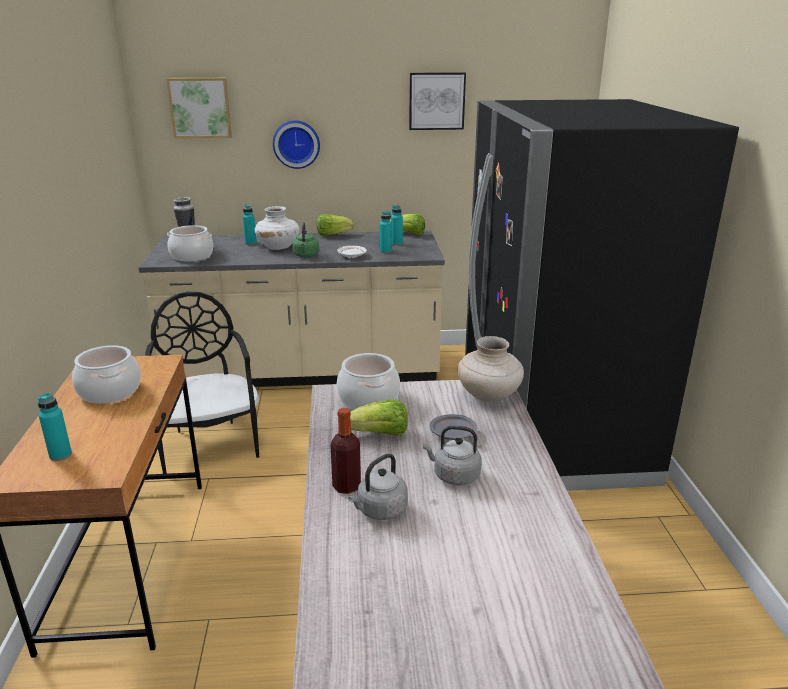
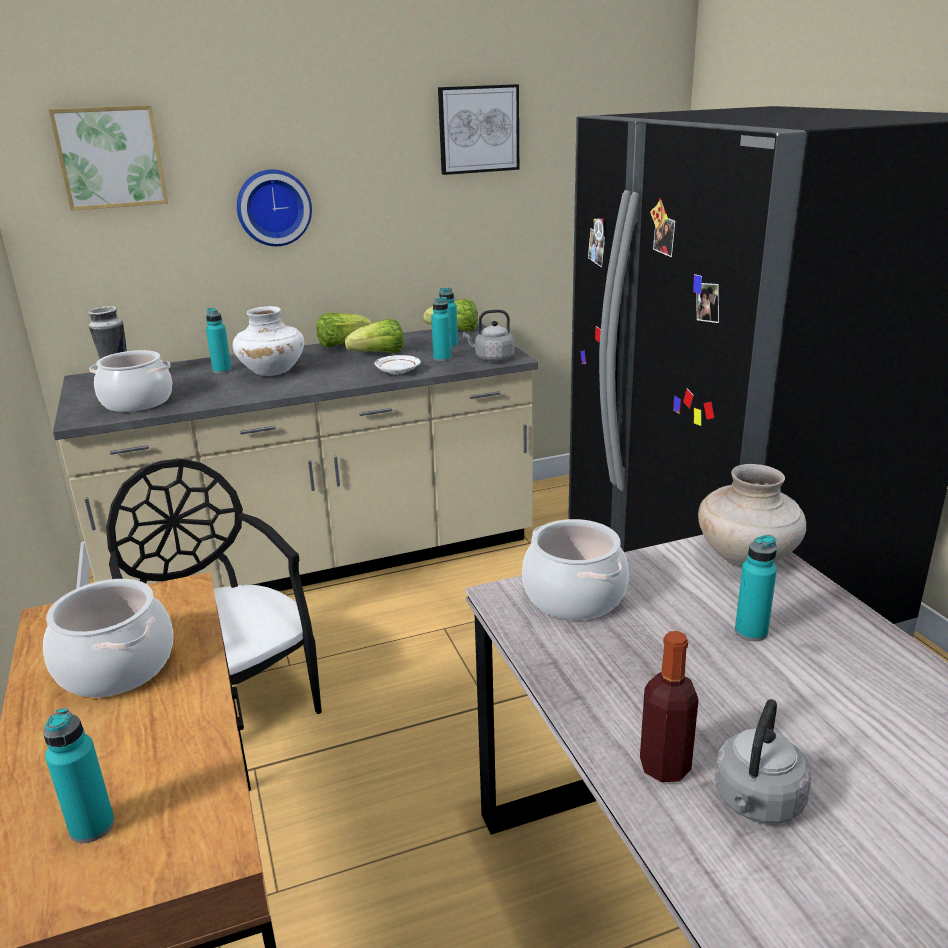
camera: 15 degrees left, 0 degrees up
(306, 256) = (326, 379): green kettle -> none
(380, 434) = (641, 655): lettuce -> lettuce (379, 354)
(453, 434) = (751, 632): grey plate -> turquoise bottle
(454, 476) = (814, 706): grey kettle -> grey kettle (492, 358)

